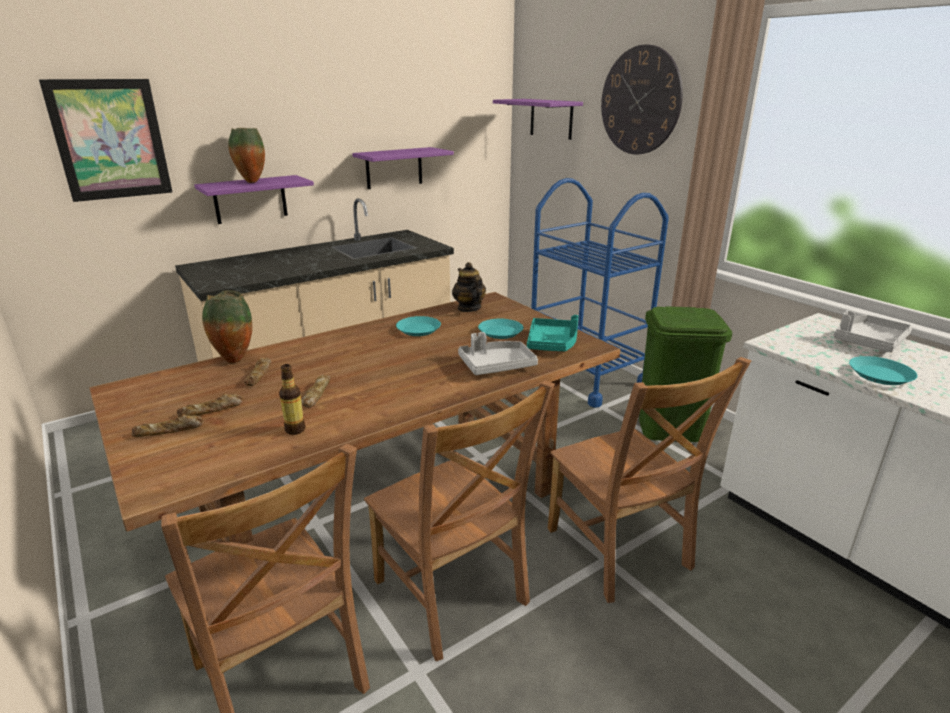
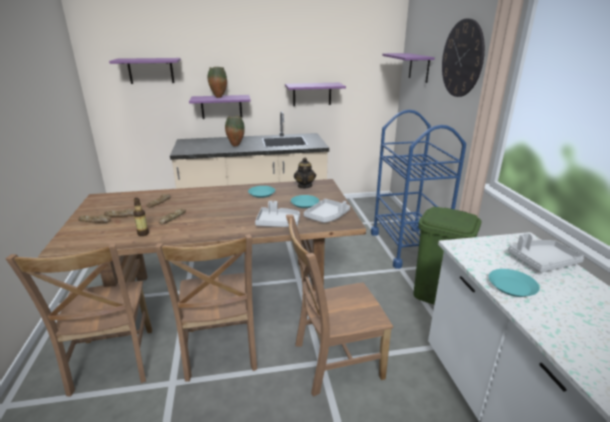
camera: 25 degrees right, 0 degrees up
(110, 140) = (151, 70): picture -> purple shelf
(234, 360) = (157, 193): vase -> vase (236, 145)
(552, 343) = (327, 216): turquoise tray -> grey tray
(620, 552) = (333, 361): brown chair -> brown chair turned 75 degrees clockwise

